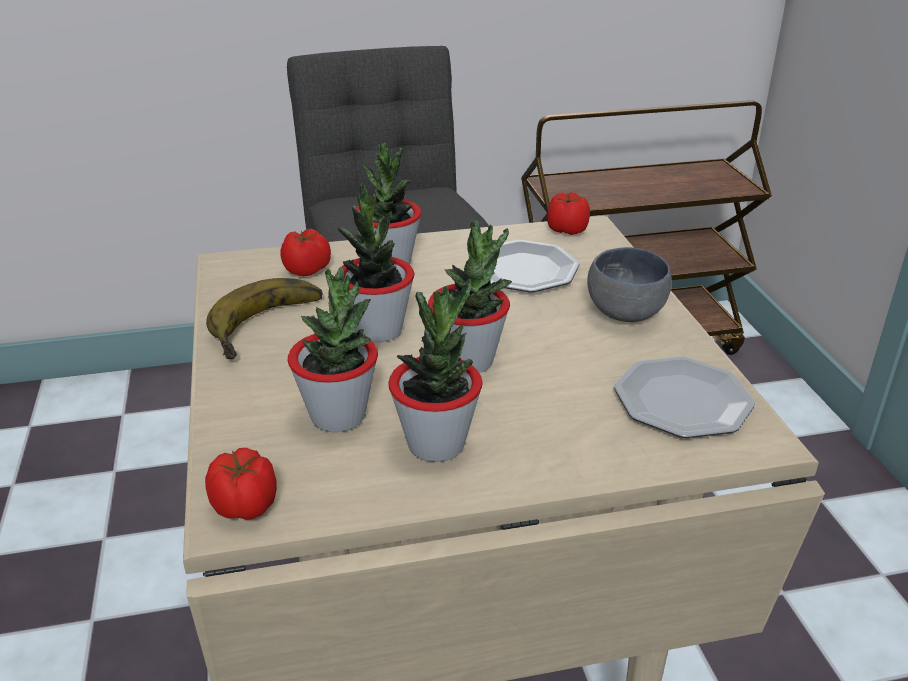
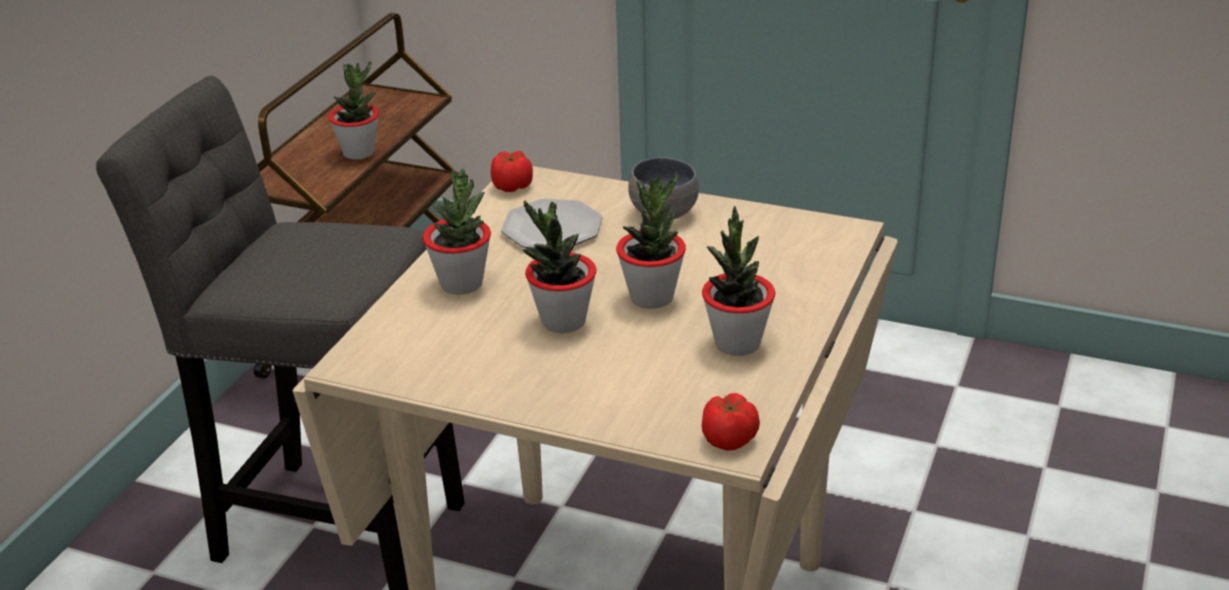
camera: 55 degrees left, 0 degrees up
(273, 326) = (497, 368): banana -> none
(307, 270) = (418, 326): tomato -> none
(338, 416) = (662, 373): potted plant -> potted plant (359, 152)
(682, 400) = (785, 237): plate -> none

